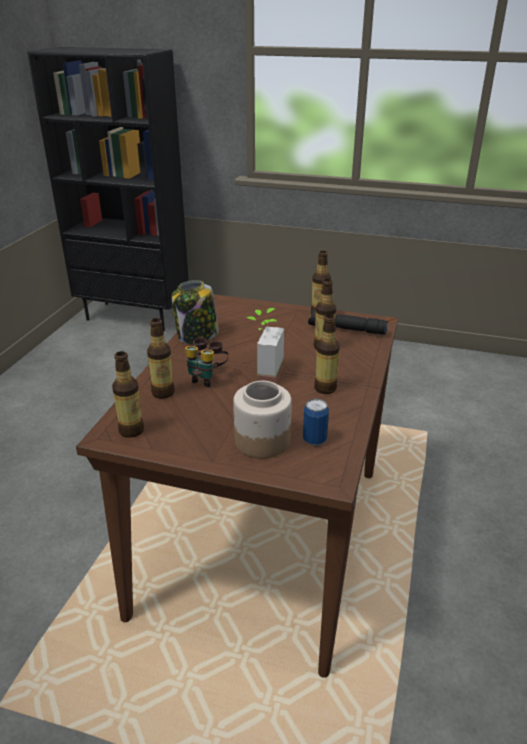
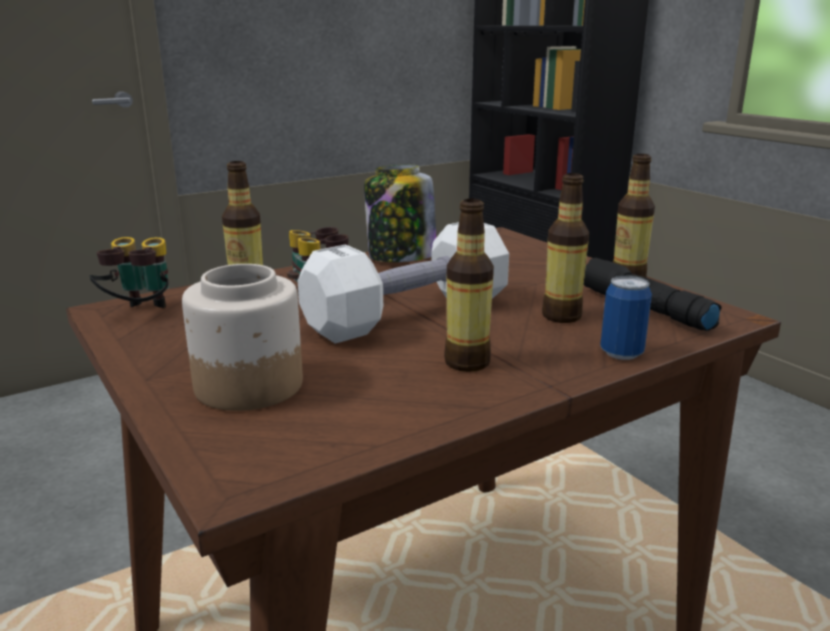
camera: 40 degrees right, 10 degrees down
(131, 430) = (140, 314): bottle -> binoculars
(263, 373) = (409, 315): potted plant -> white dumbbell
(314, 440) = (321, 416): can -> can (621, 353)

